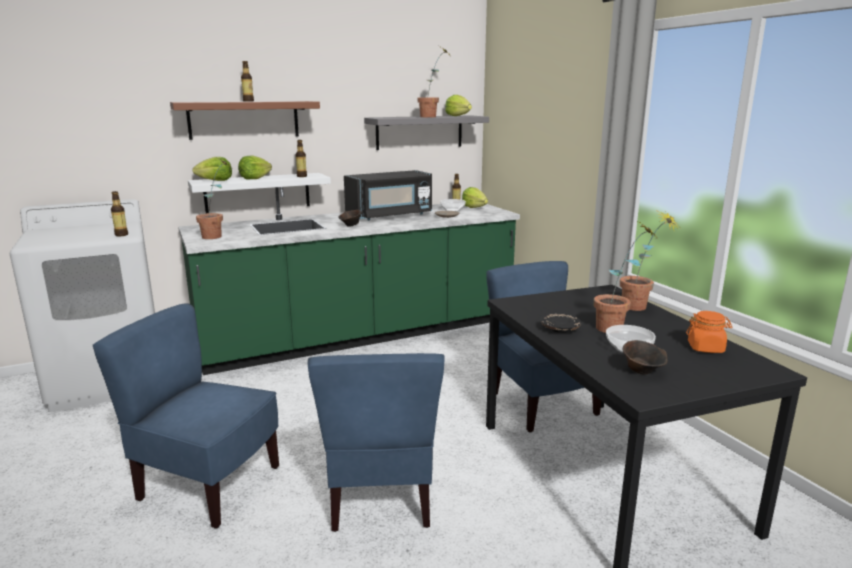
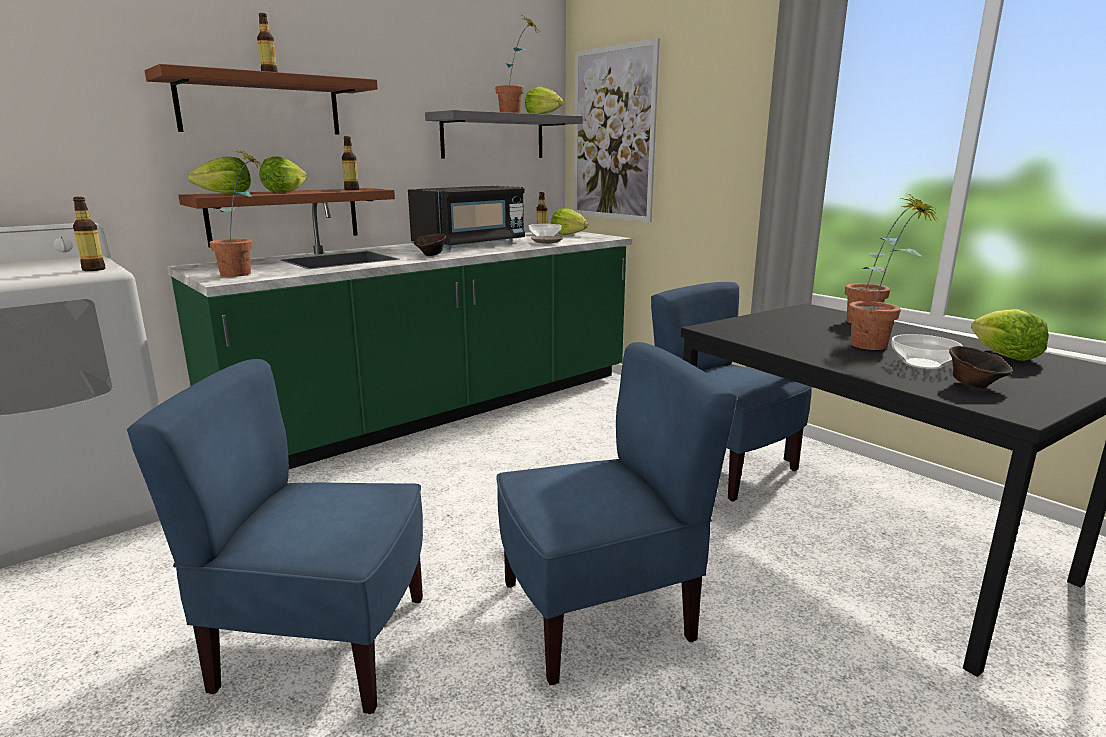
camera: 15 degrees left, 0 degrees up
(257, 193) = (284, 216): white shelf -> brown shelf
(381, 495) = (597, 614): blue chair -> blue chair turned 90 degrees counterclockwise
(511, 132) = (613, 134): none -> picture
(559, 329) = (813, 350): black plate -> none
(706, 348) = (1003, 355): orange jar -> lettuce

